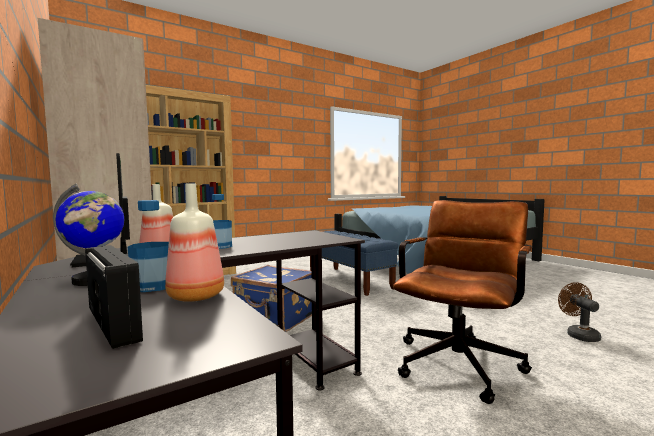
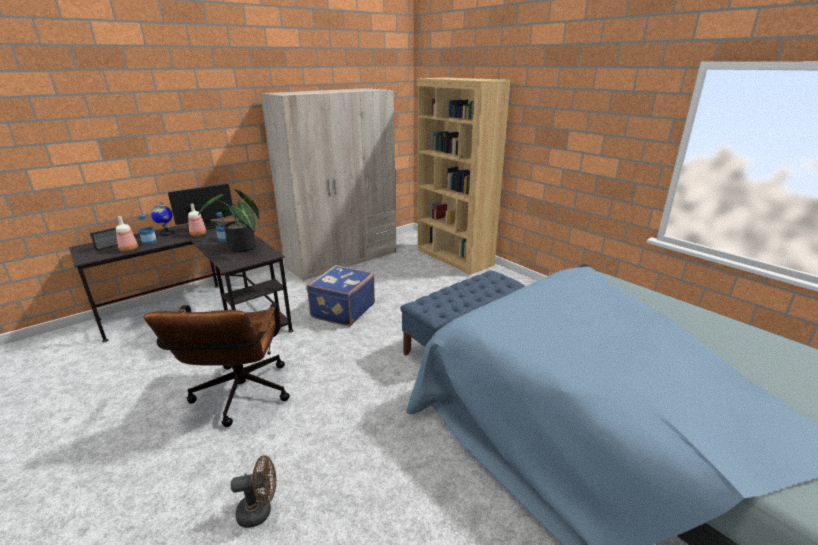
camera: 85 degrees right, 20 degrees up
(278, 239) = (241, 249): none -> potted plant
(460, 360) = (239, 398): brown office chair -> brown office chair turned 60 degrees clockwise

